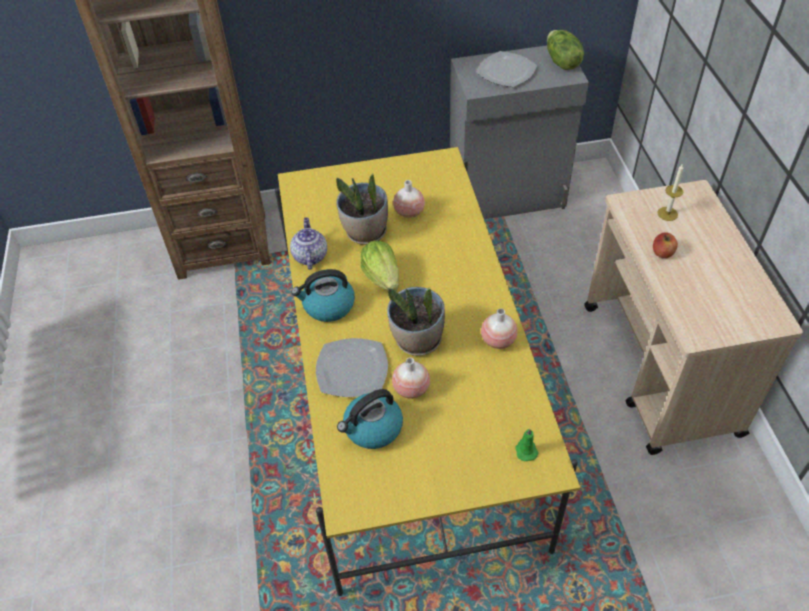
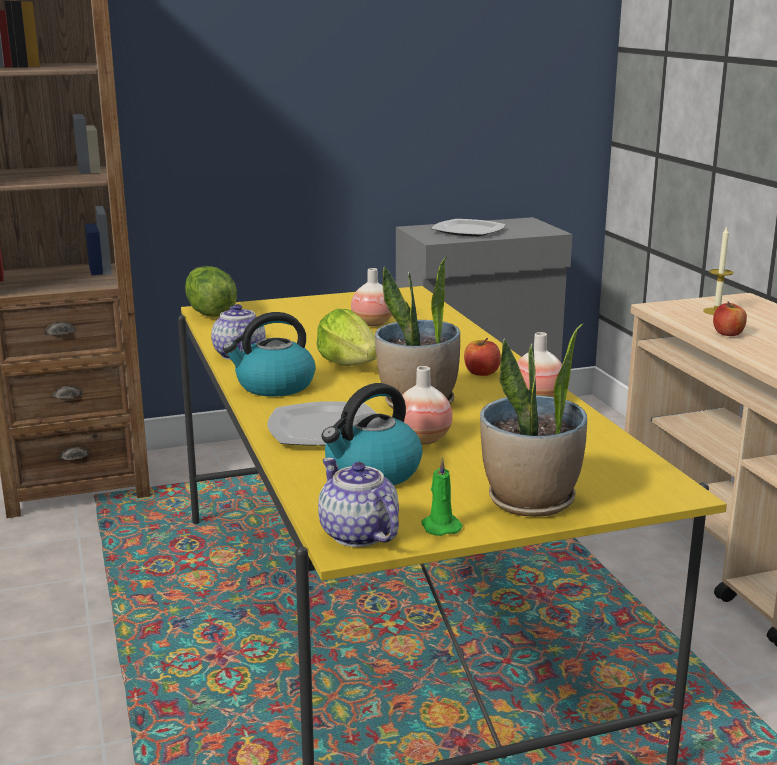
camera: 10 degrees left, 30 degrees down
(352, 500) = (358, 535): none -> teapot
(365, 233) = (315, 337): potted plant -> potted plant (530, 501)
(469, 298) = (481, 373): none -> apple
(525, 450) = (623, 477): green candle -> green candle (440, 526)
(561, 62) = (533, 225): lettuce -> lettuce (209, 313)

